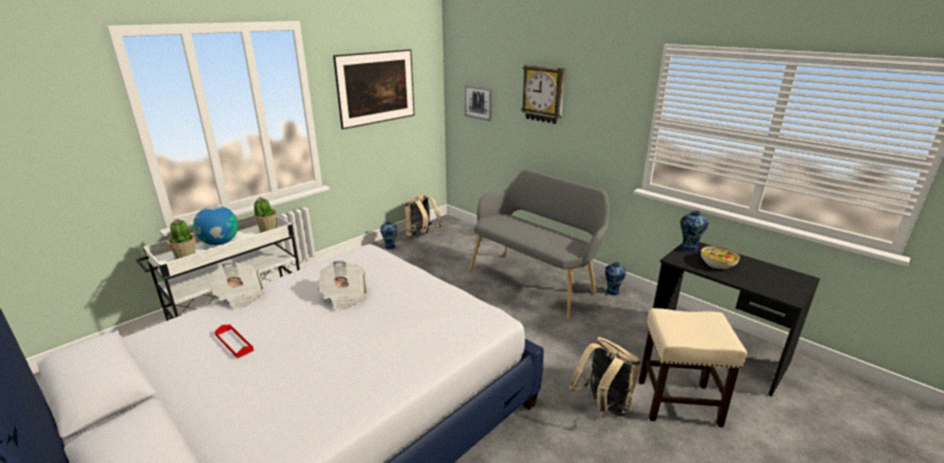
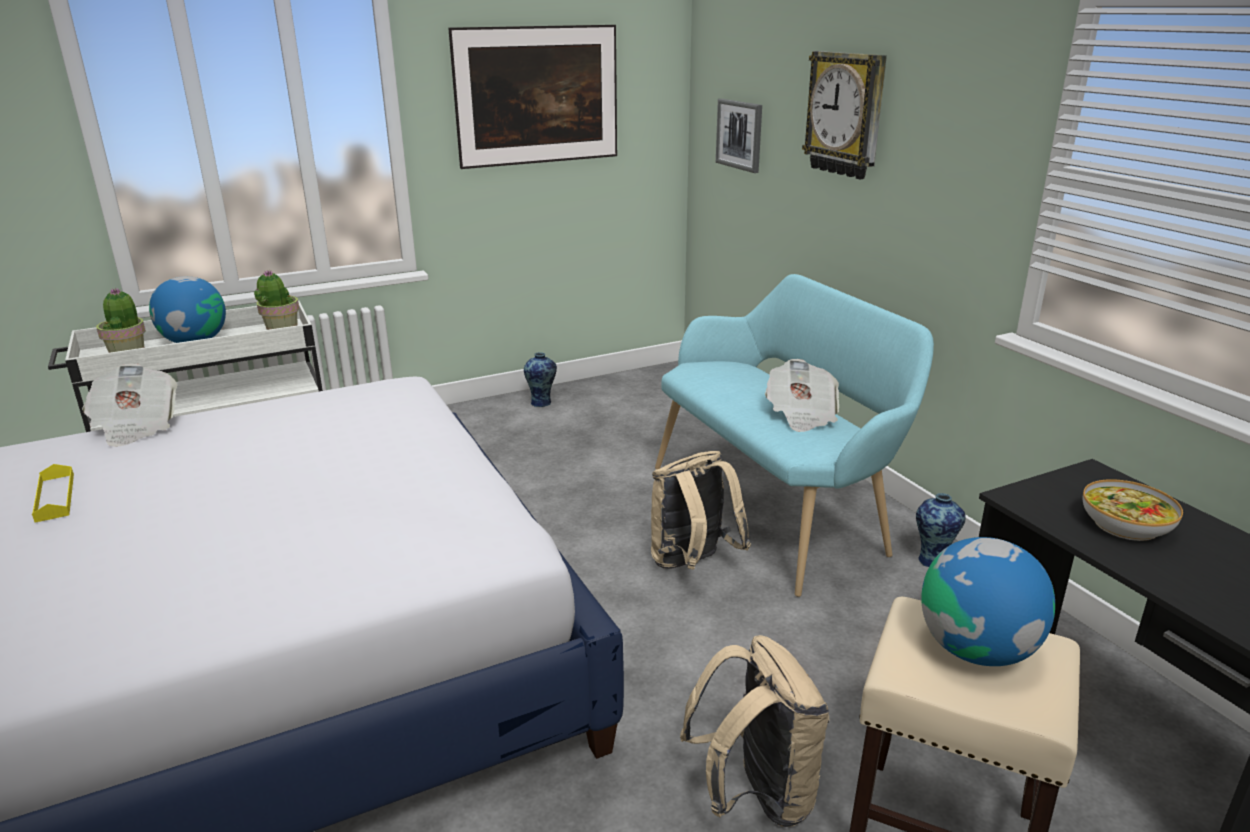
camera: 20 degrees right, 0 degrees up
(234, 342) = (55, 497): red tray -> yellow tray
(344, 296) = (288, 455): newspaper -> newspaper (801, 415)
(421, 236) = (610, 392): beige backpack -> beige backpack (692, 564)
(535, 281) = (776, 508): grey bench -> turquoise bench
(688, 248) = (1075, 479): vase -> none
(692, 323) = (976, 649): none -> globe

